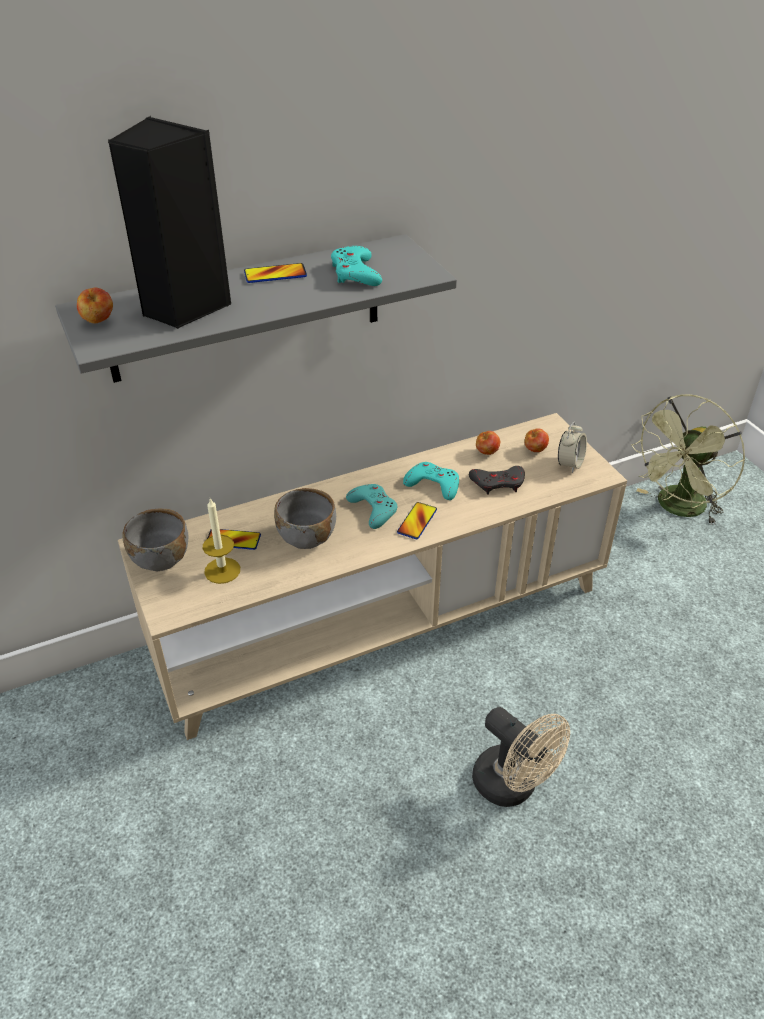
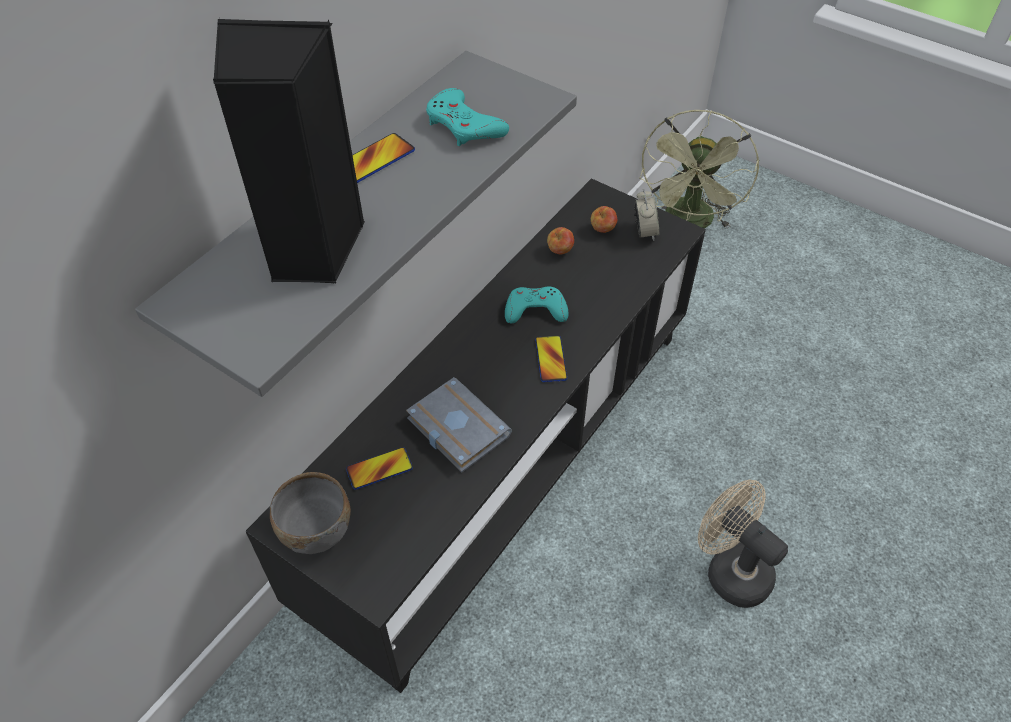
camera: 30 degrees left, 10 degrees up
(98, 321) = (222, 312): apple -> none
(222, 570) = (396, 511): candle -> none
(307, 537) = (455, 428): grey bowl -> grey book
(373, 509) = (497, 364): turquoise game controller -> none
(382, 621) = (505, 464): beige tv stand -> black tv stand
(498, 483) = (595, 281): grey game controller -> none
(513, 786) = (730, 569): beige fan -> beige fan turned 150 degrees counterclockwise

